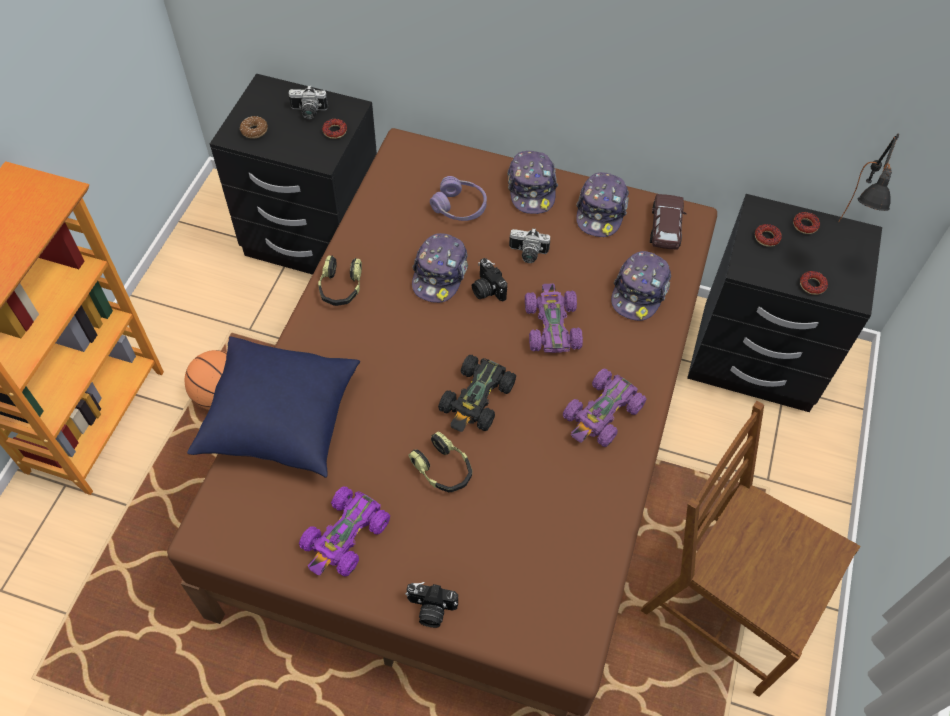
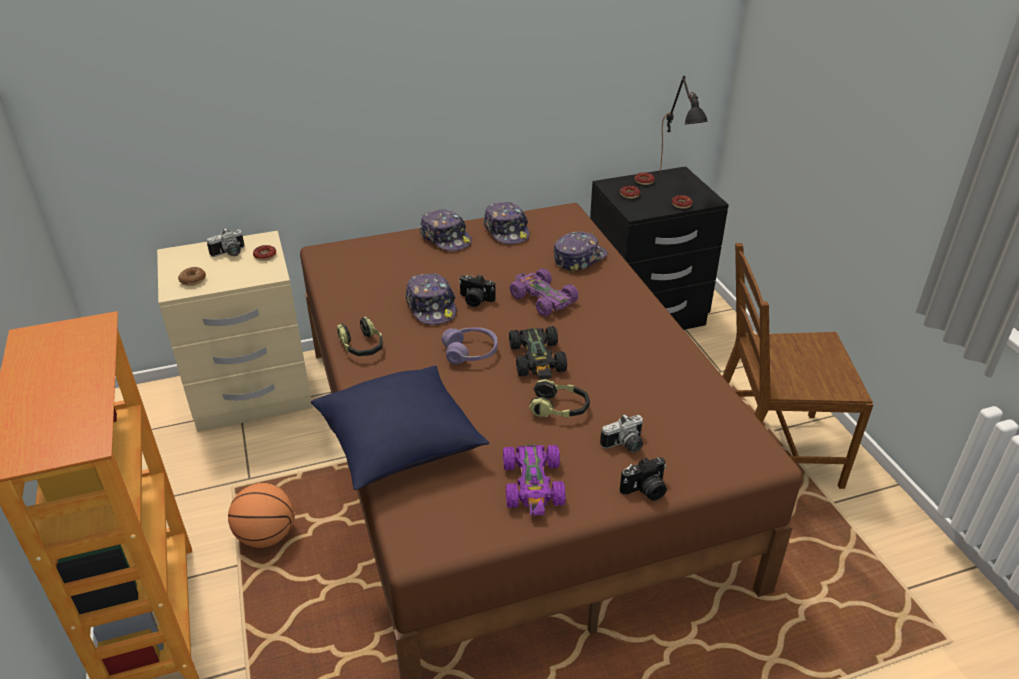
camera: 35 degrees left, 20 degrees down
(313, 239) = (252, 394): black nightstand -> beige nightstand
(459, 207) = (404, 267): purple headphones -> purple headphones (470, 352)
(527, 254) = (482, 271): camera -> camera (625, 445)
(602, 414) = (629, 326): purple toy car -> none
(639, 292) = (579, 258): cap -> cap turned 120 degrees counterclockwise
(665, 229) = (558, 223): brown toy car -> none

